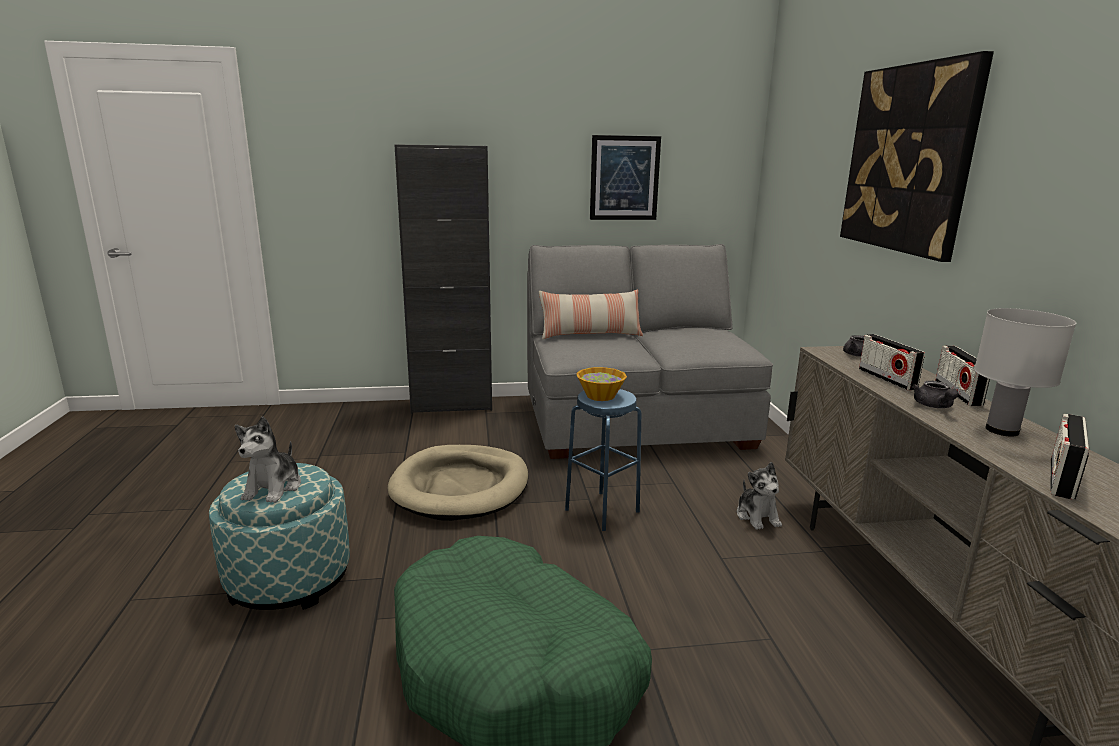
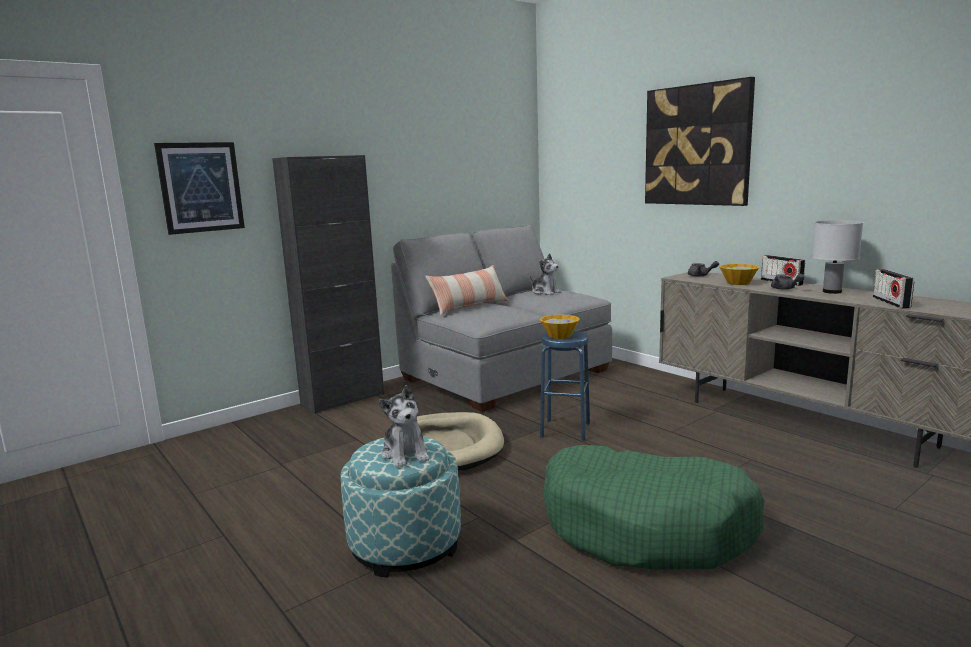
camera: 30 degrees left, 5 degrees down
(624, 178) = (453, 178): picture -> picture (200, 187)
(757, 516) = (659, 405): plush toy -> plush toy (545, 292)
(887, 379) = (738, 283): radio -> bowl

